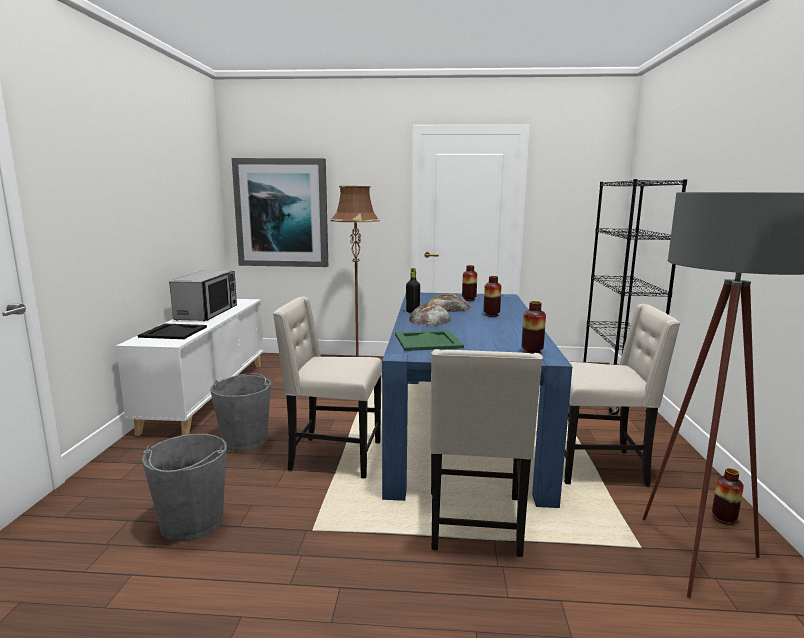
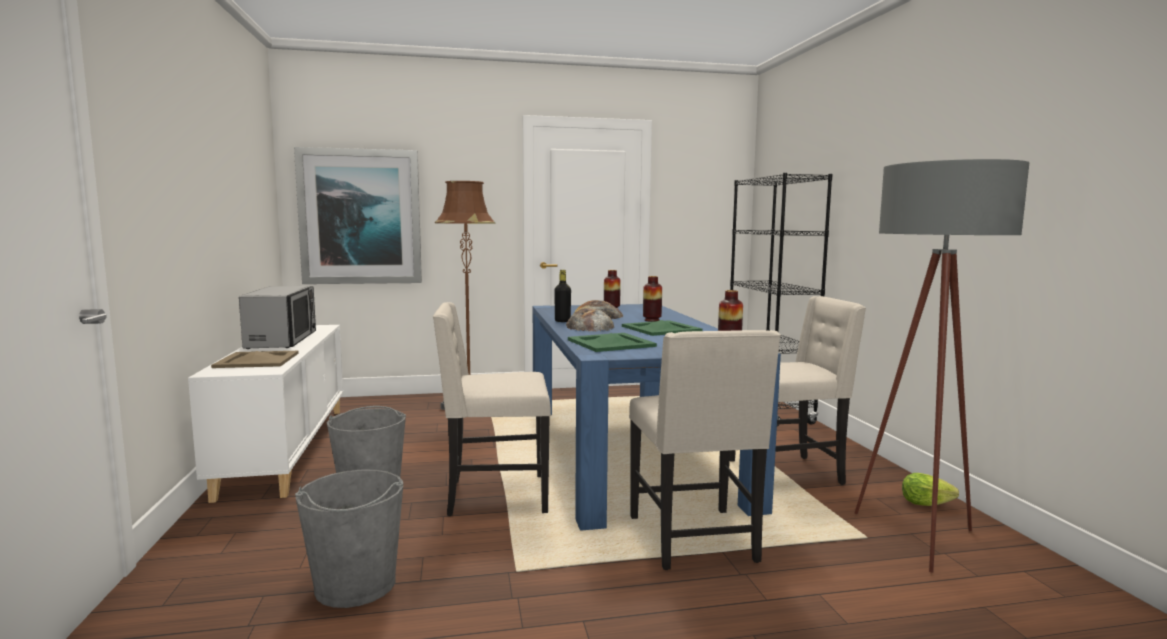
camera: 15 degrees left, 5 degrees down
(173, 332) = (256, 360): black tray -> beige tray
(489, 326) = (661, 328): none -> green tray
(723, 519) = (925, 504): vase -> lettuce

